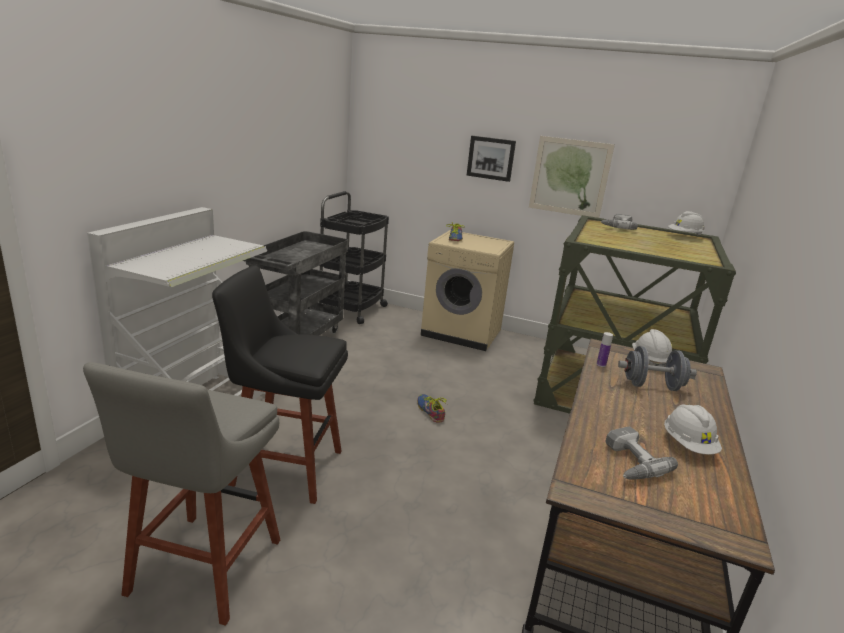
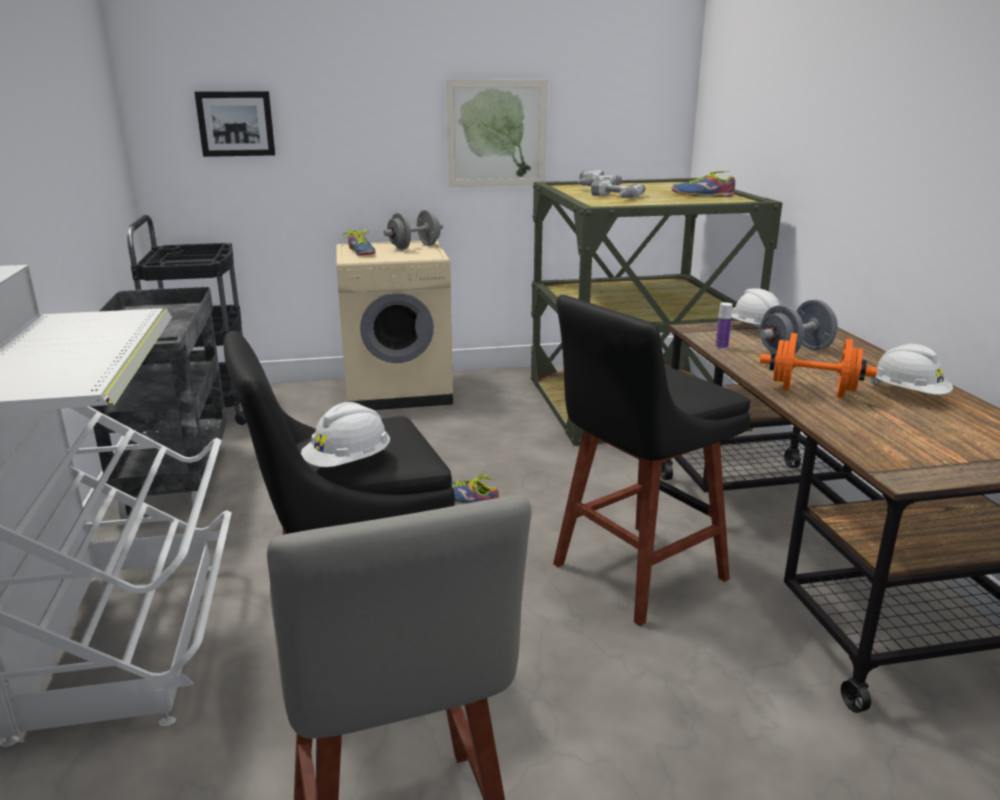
camera: 30 degrees left, 0 degrees up
(480, 496) = (635, 573): none -> black stool
(491, 158) = (379, 123): picture -> picture (236, 123)
(491, 242) = (414, 247): none -> grey dumbbell
(612, 416) = (812, 392): none -> orange dumbbell
(629, 462) = (895, 429): power drill -> power drill (613, 197)
(684, 235) = (669, 182): white hard hat -> white hard hat (348, 463)
(686, 251) = (702, 195): none -> shoe

